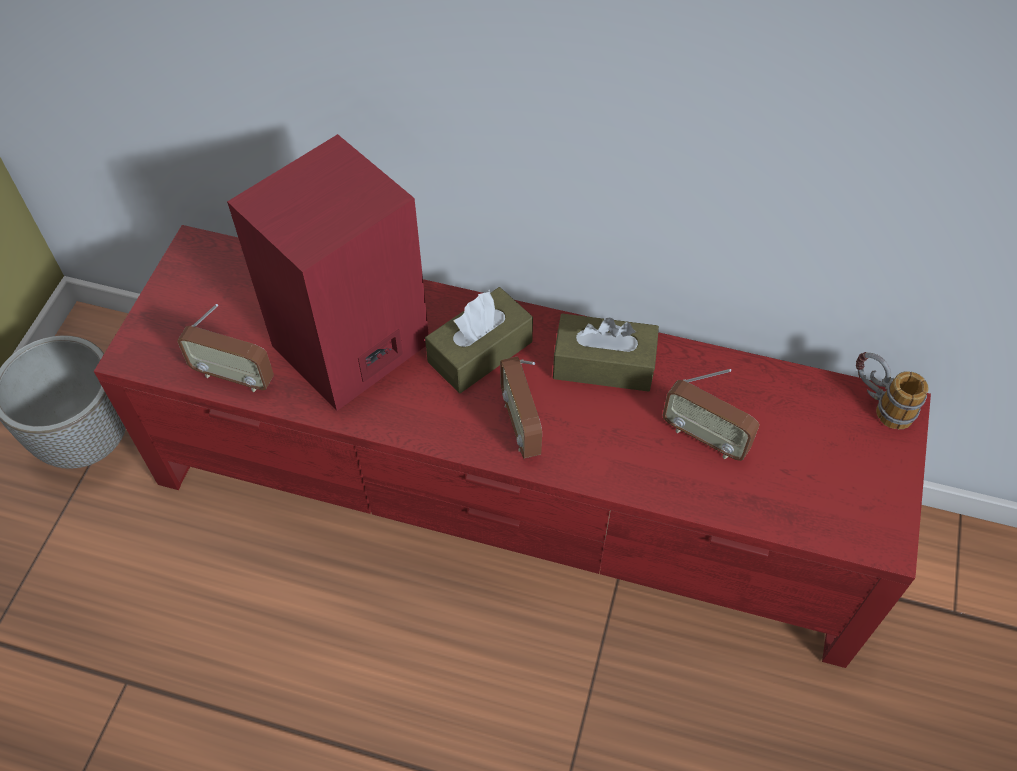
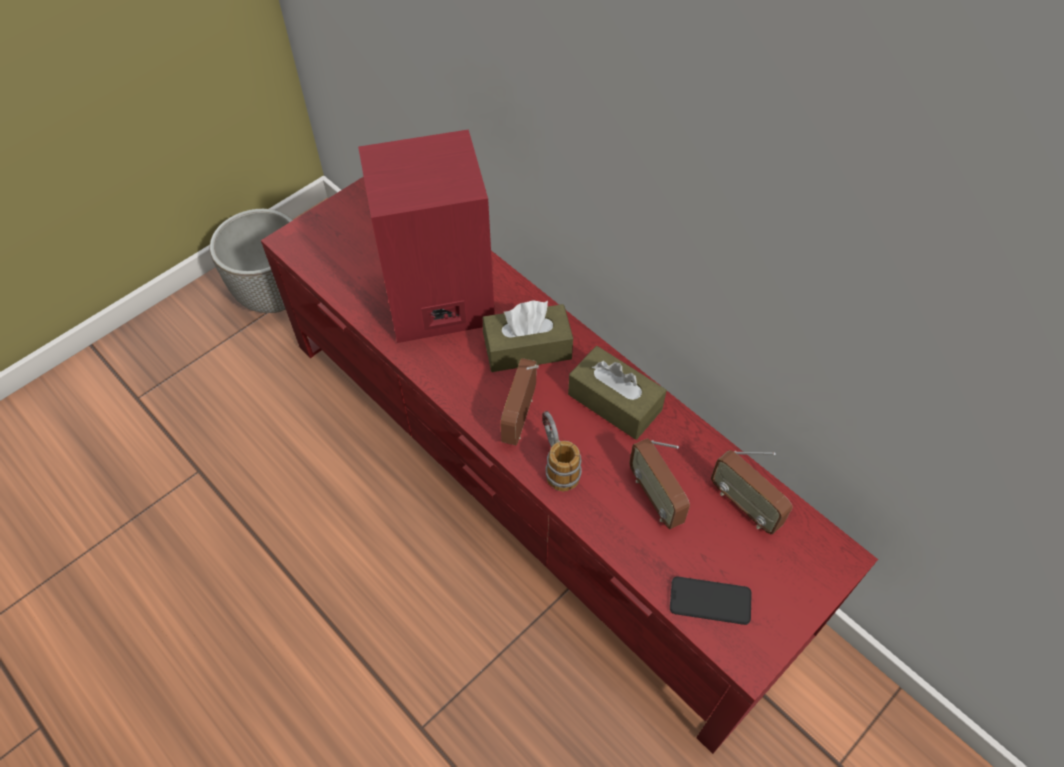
camera: 30 degrees right, 0 degrees up
(234, 376) = (345, 285): radio -> radio (744, 505)
(818, 509) = (710, 601): none -> phone
(878, 404) = (823, 544): mug -> mug (556, 463)

